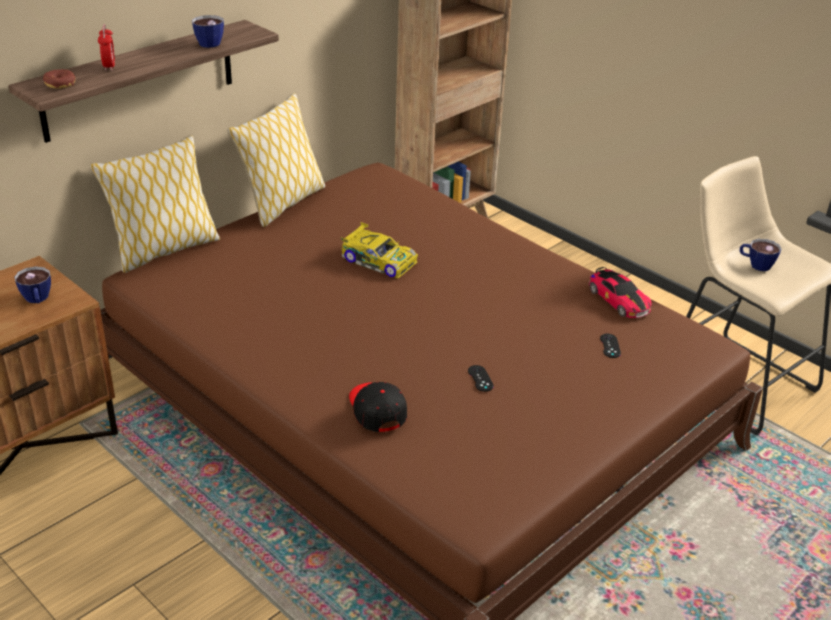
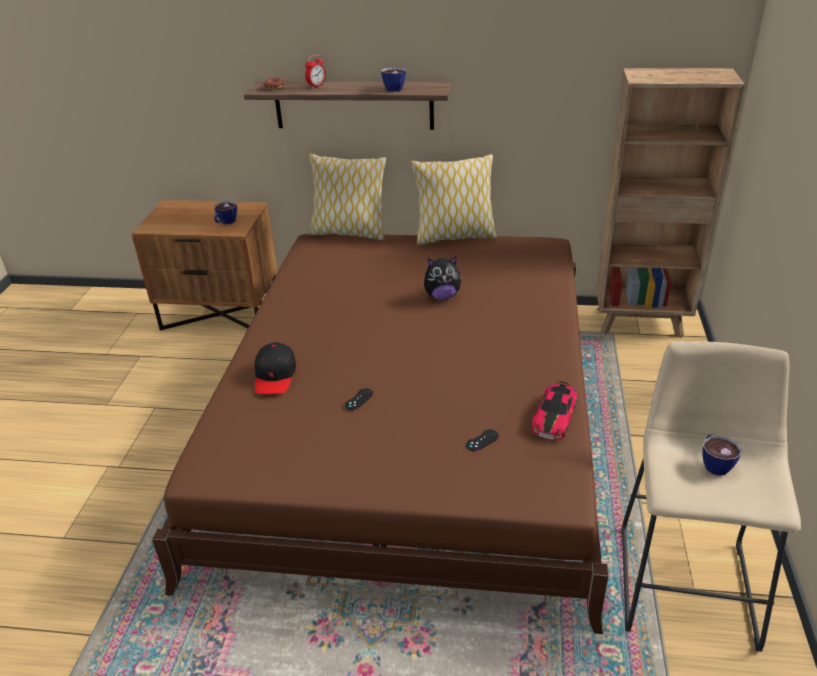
camera: 55 degrees right, 0 degrees up
(376, 410) = (275, 376): black cap -> black cap turned 150 degrees clockwise
(378, 260) = (442, 296): toy car -> plush toy

